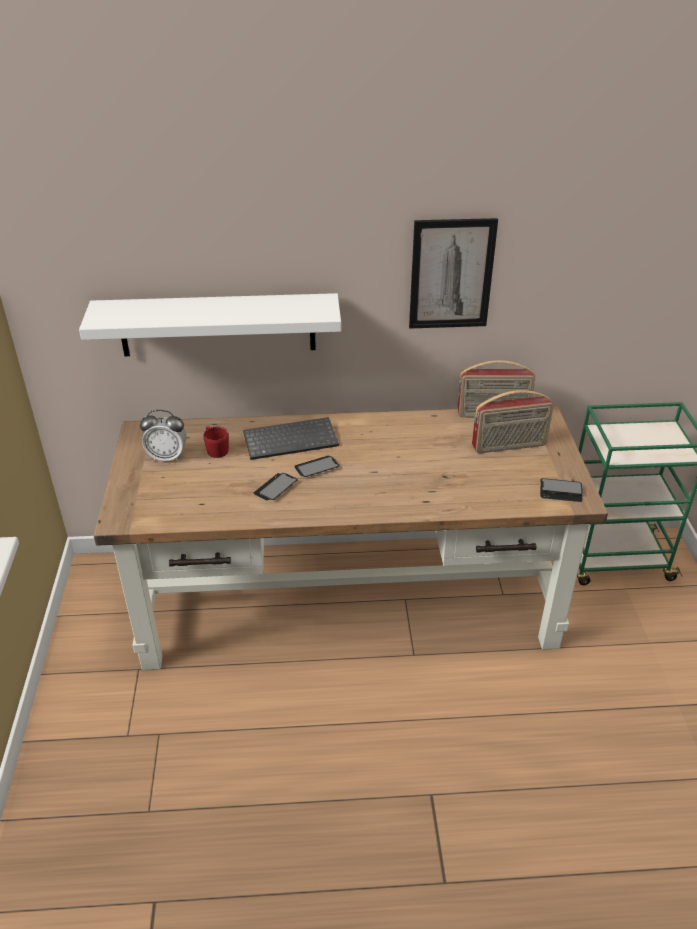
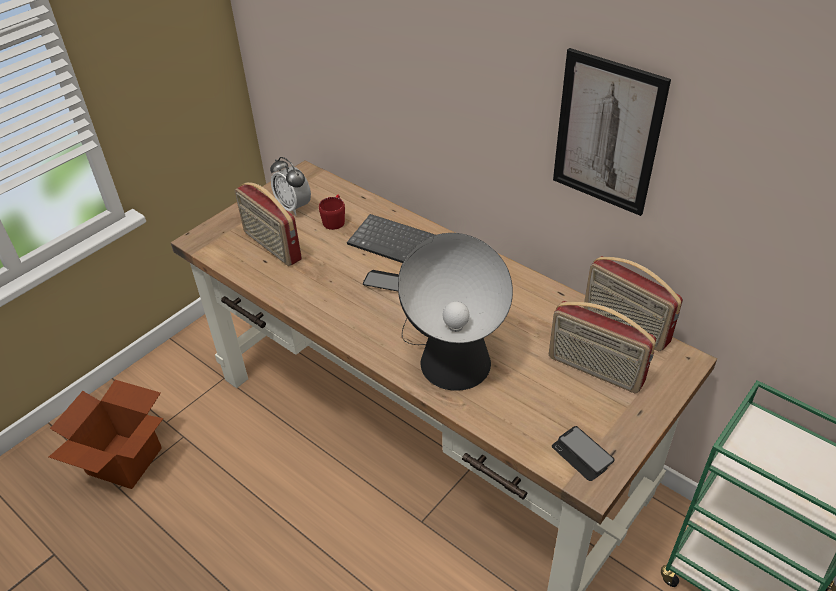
camera: 45 degrees right, 5 degrees up
(127, 790) = (124, 461): none -> cardboard box
(191, 492) = (271, 246): none -> radio
(217, 325) = (379, 98): white shelf -> none
(275, 488) = (332, 281): phone -> none
(419, 485) = (450, 354): none -> table lamp

